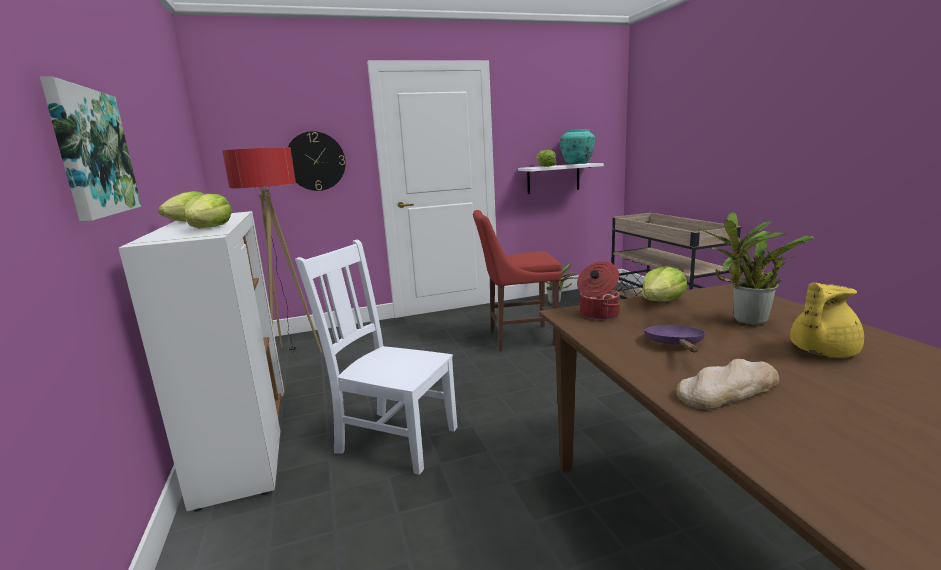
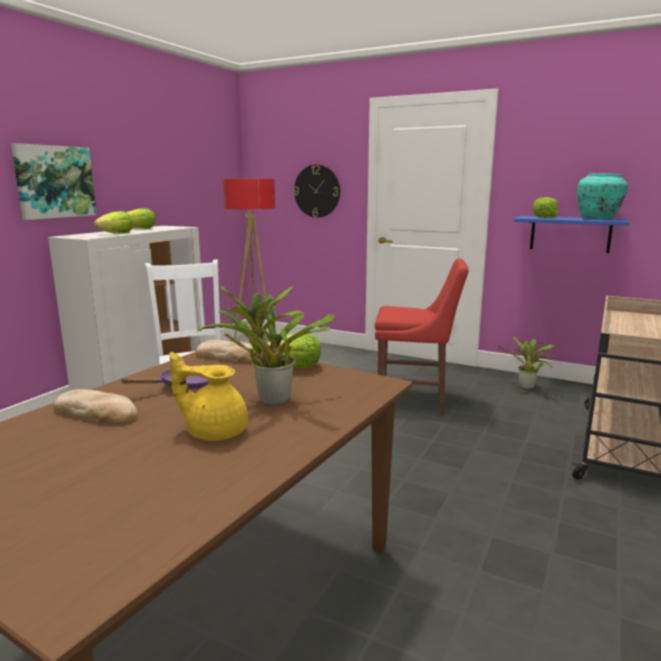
camera: 45 degrees right, 0 degrees up
(518, 338) = (415, 401): red chair -> red chair turned 150 degrees clockwise
(553, 178) = (570, 234): white shelf -> blue shelf
(598, 314) = (230, 356): cooking pot -> bread

